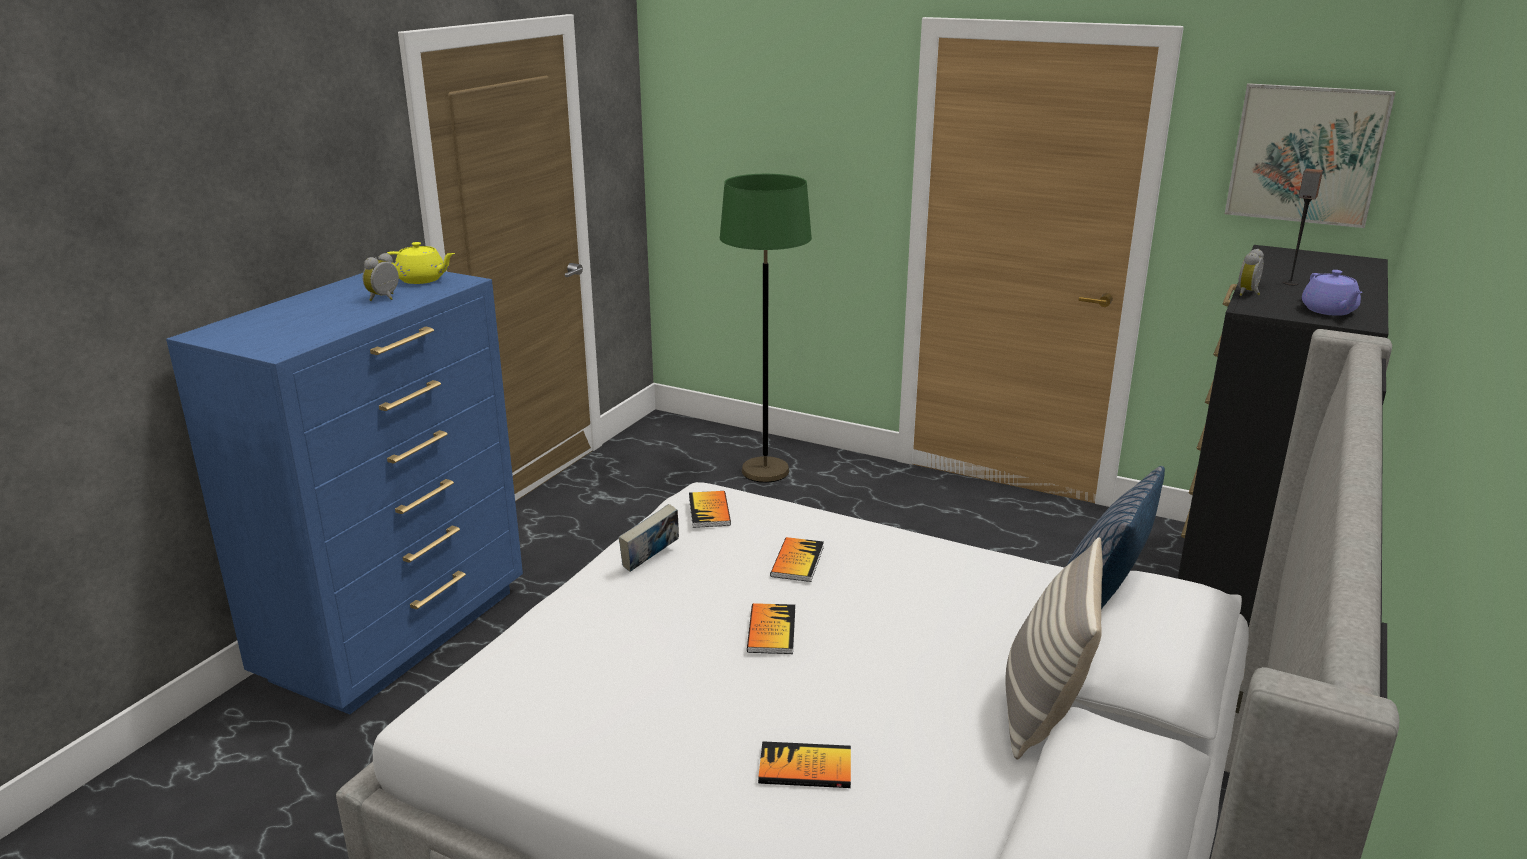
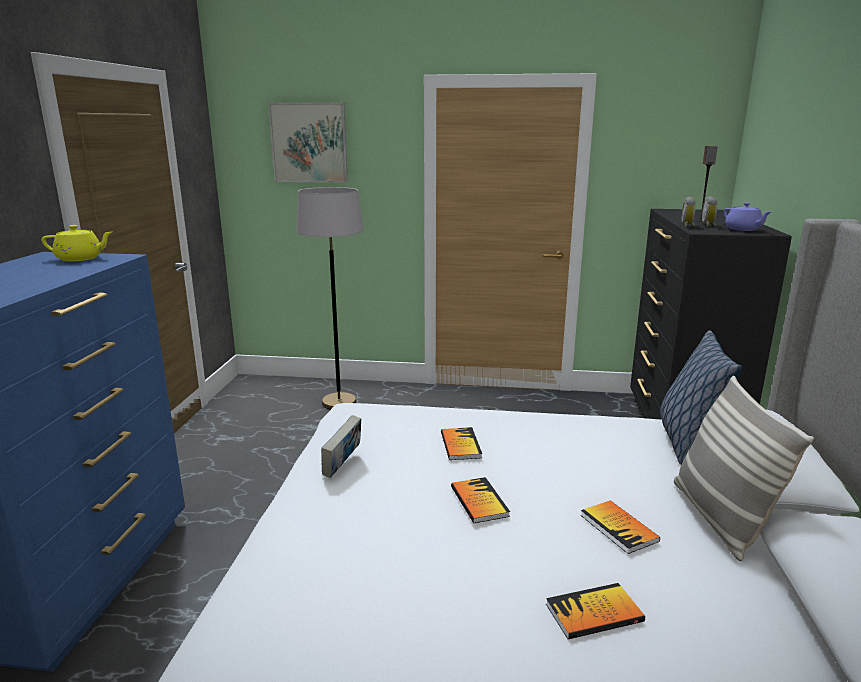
camera: 20 degrees left, 5 degrees down
(385, 298) = (52, 271): alarm clock -> alarm clock (708, 225)
(709, 511) = (366, 421): book -> book (618, 528)
(765, 471) = (339, 403): green floor lamp -> grey floor lamp
(1306, 154) = (675, 150): picture -> picture (309, 143)

